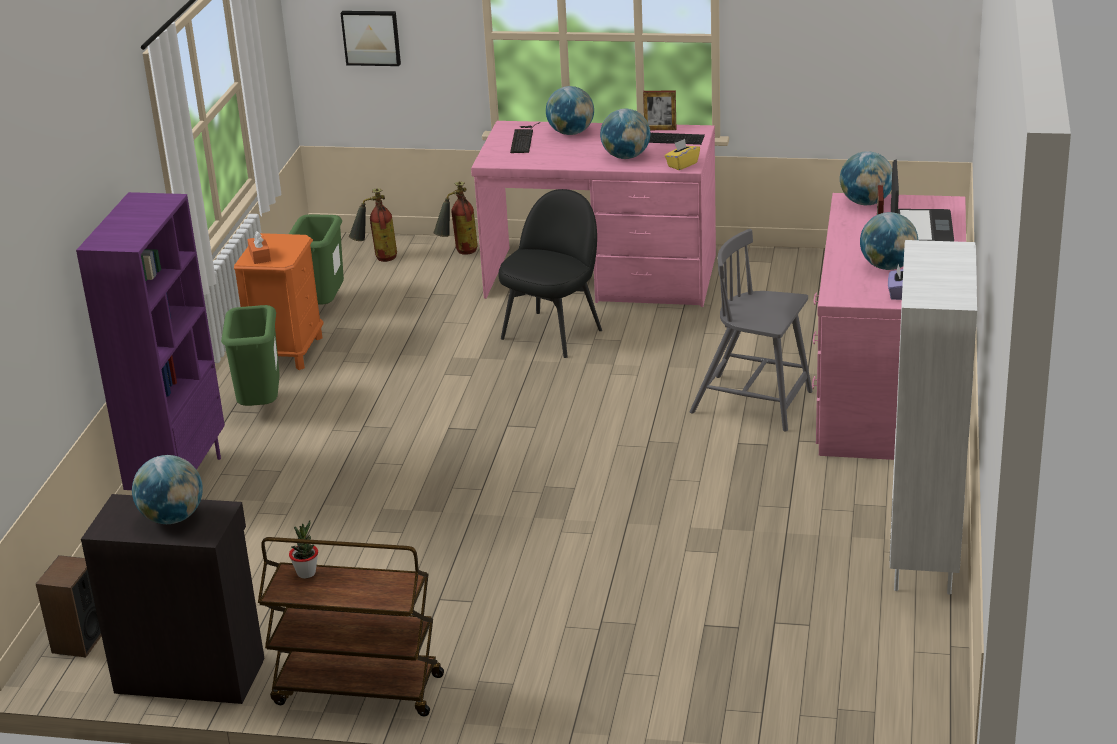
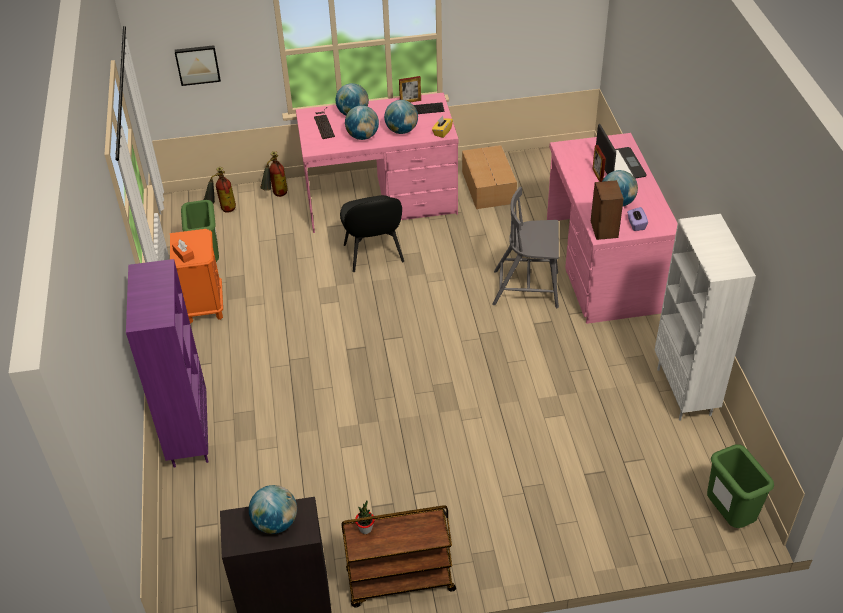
camera: 20 degrees left, 15 degrees up
(79, 640) = (192, 589): speaker -> speaker (604, 229)
(260, 406) = (210, 357): green trash can -> green trash can (728, 515)
(553, 333) = (374, 254): black chair -> black chair turned 150 degrees clockwise
(767, 283) = (488, 187): none -> cardboard box
(866, 203) = (575, 148): globe -> globe (362, 136)

